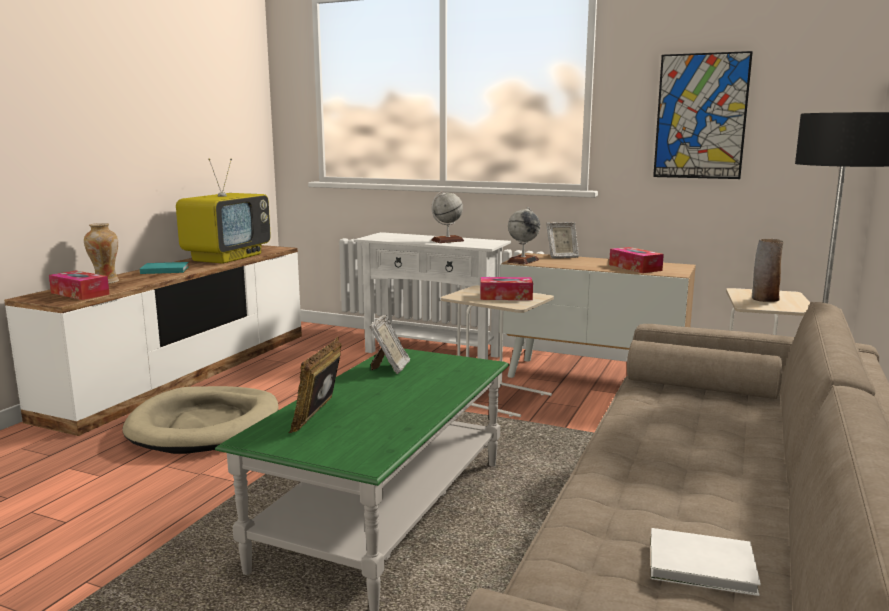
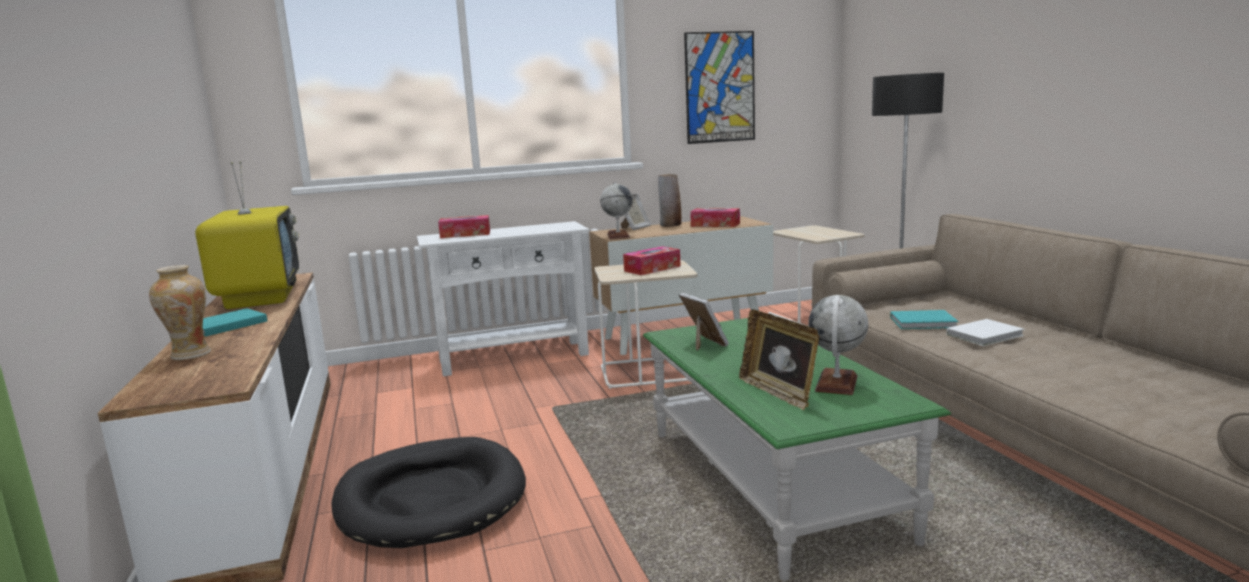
camera: 40 degrees left, 0 degrees up
(80, 293) = (209, 373): tissue box -> tissue box (465, 234)
(205, 425) = (431, 498): beige dog bed -> black dog bed
(447, 241) = (522, 230): globe -> globe (836, 383)
(654, 419) = (925, 323): none -> turquoise book
(704, 566) = (1161, 380): white book -> white book (986, 335)
(764, 299) = (813, 233): vase -> vase (670, 225)

